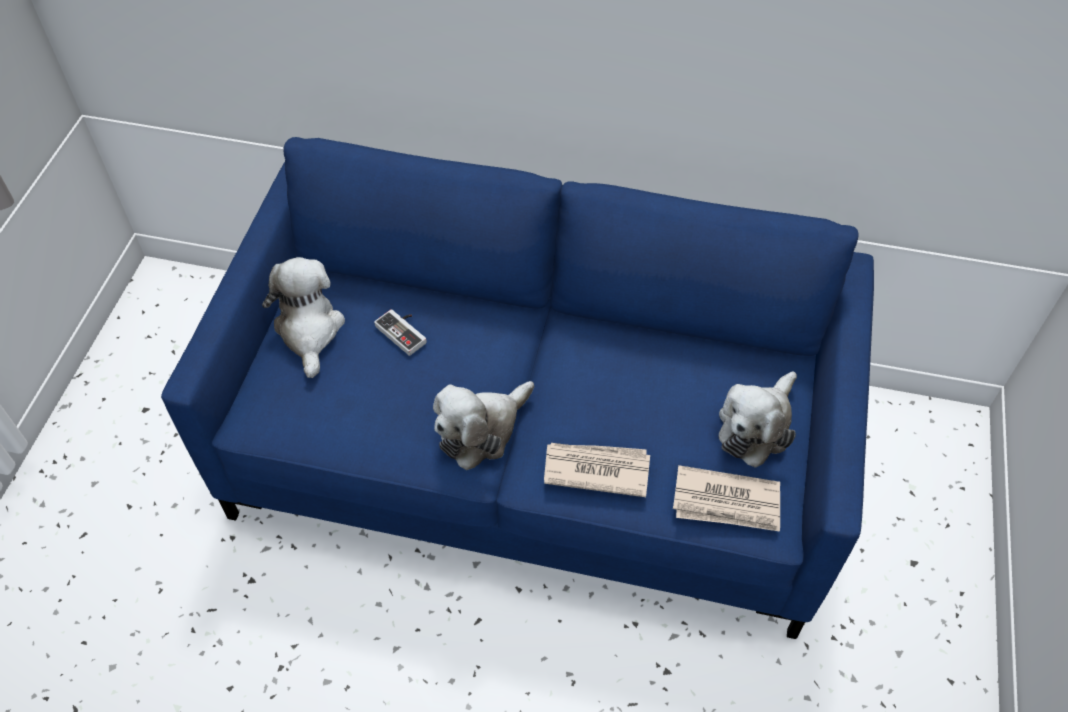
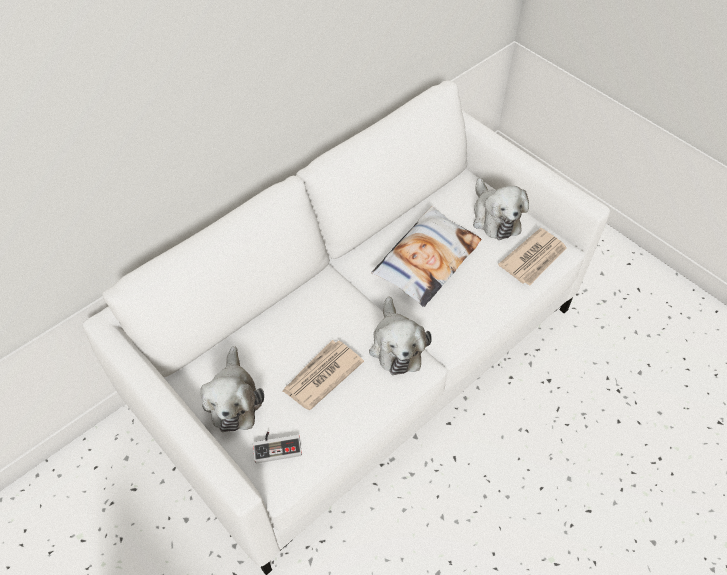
camera: 55 degrees left, 0 degrees up
(309, 330) = (233, 399): plush toy -> plush toy turned 120 degrees counterclockwise
(405, 331) = (285, 344): game controller -> game controller (277, 446)
(534, 453) = (363, 359): blue sofa -> white sofa
(595, 469) = (469, 304): newspaper -> newspaper (321, 376)
(623, 392) = (426, 260): none -> pillow

